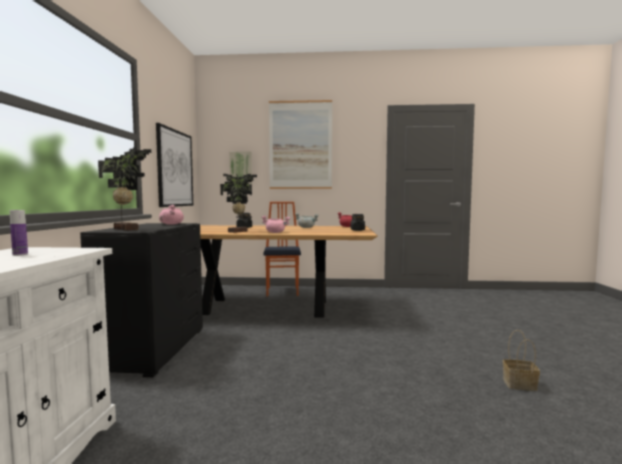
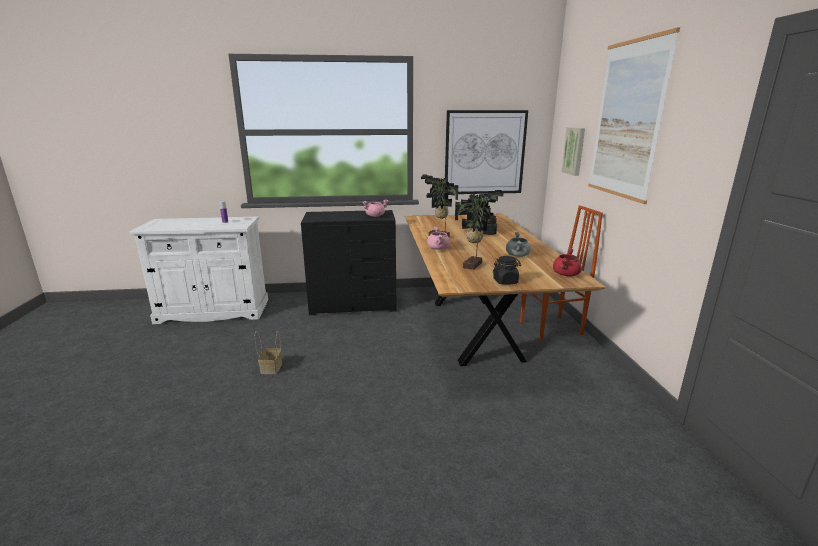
camera: 80 degrees right, 15 degrees up
(127, 229) = (325, 215): potted plant -> potted plant (474, 265)
(518, 384) = (270, 519): basket -> basket (271, 367)

